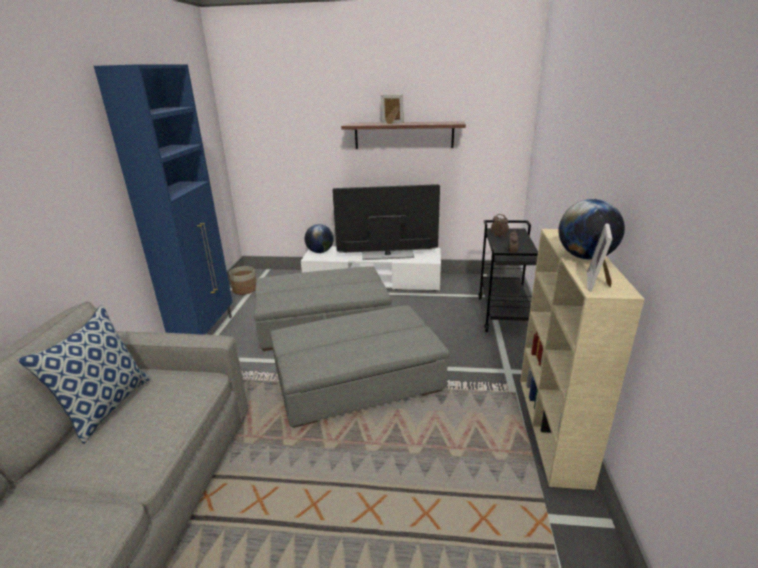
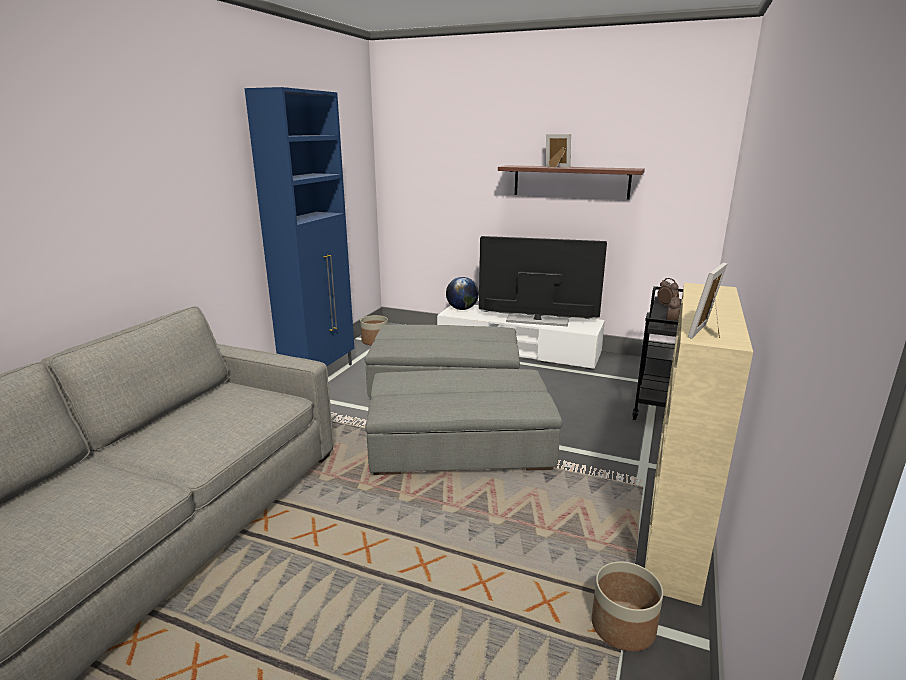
camera: 15 degrees right, 5 degrees down
(107, 406) = (192, 406): pillow -> none
(548, 525) = (623, 627): none -> planter
(585, 257) = (714, 310): globe -> none

